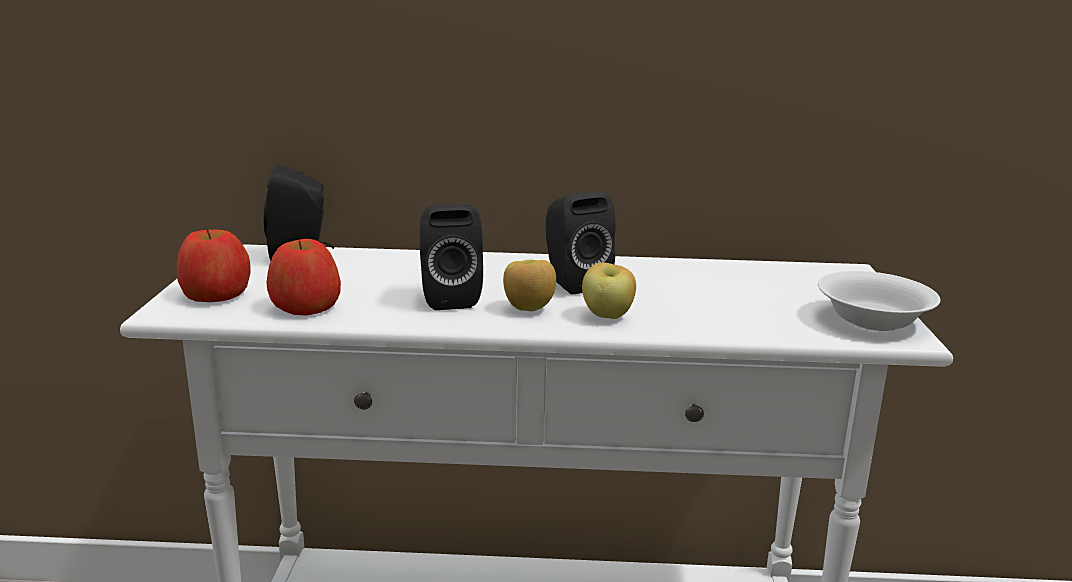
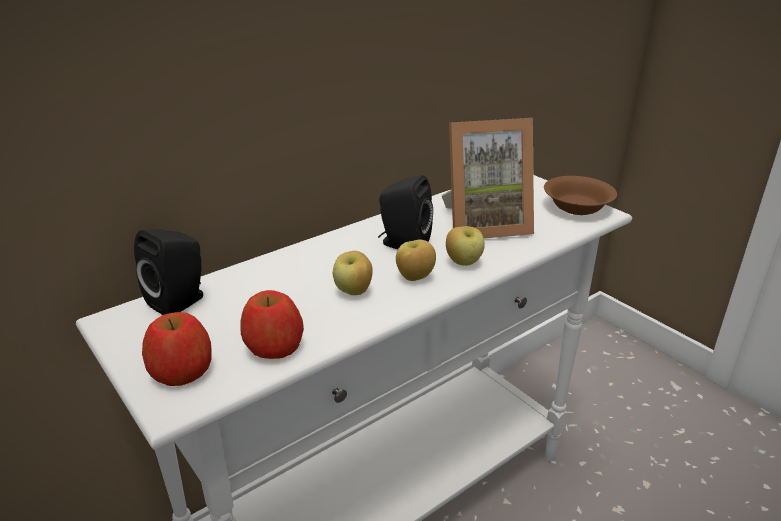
camera: 40 degrees left, 10 degrees up
(448, 298) = (354, 291): black speaker -> apple
(705, 296) = (484, 224): none -> picture frame
(871, 320) = (576, 208): white bowl -> brown bowl

